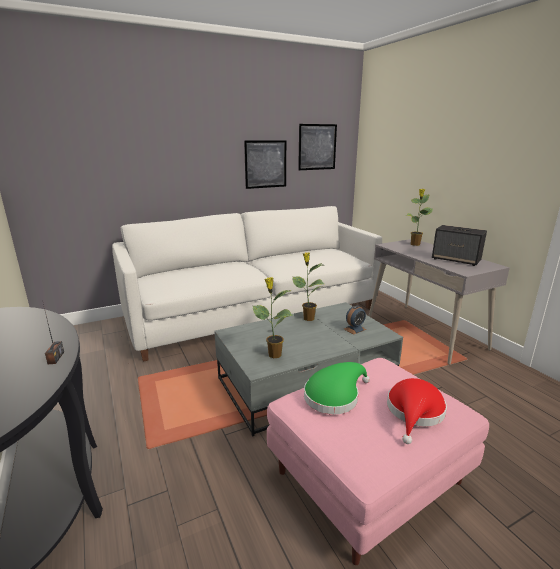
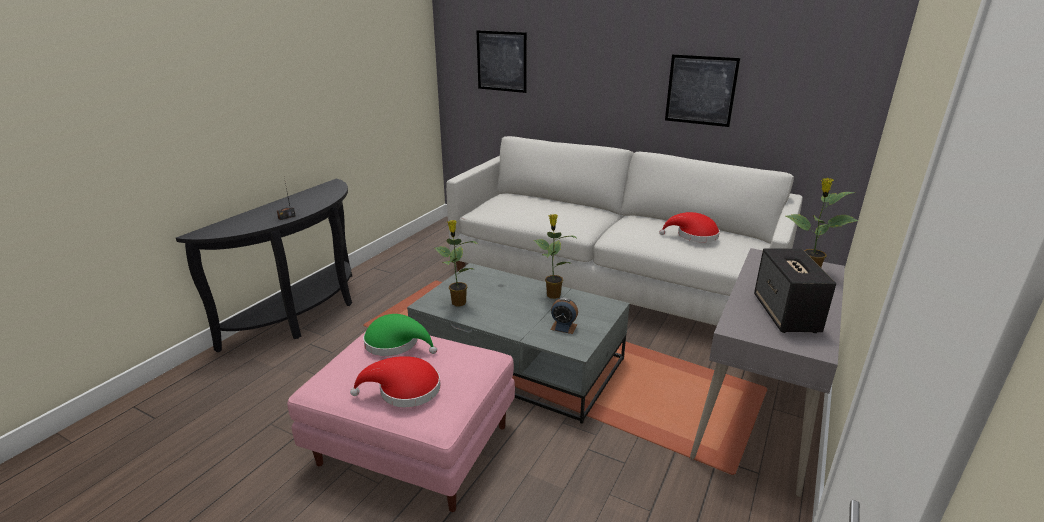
camera: 55 degrees right, 5 degrees up
(316, 255) = (693, 236): none -> red hat
(317, 147) = (800, 72): picture -> picture (501, 61)

